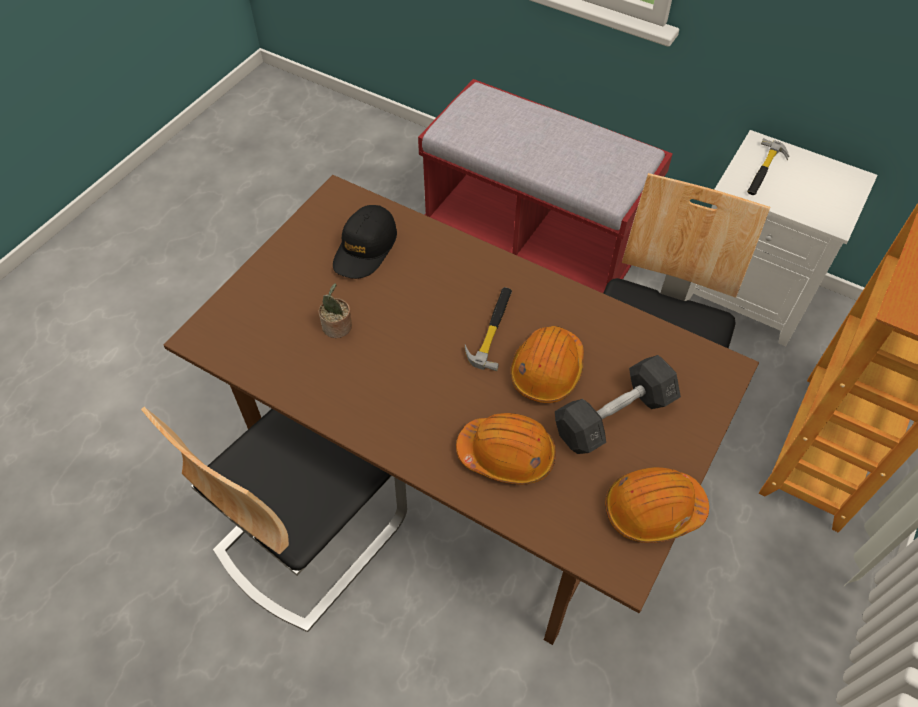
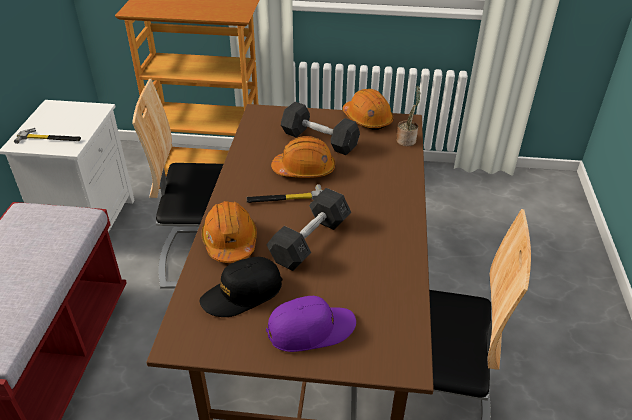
camera: 115 degrees left, 15 degrees down
(288, 284) = (311, 329): none -> purple cap
(338, 328) = (336, 277): potted plant -> potted plant (406, 140)
(365, 249) = (242, 294): black cap -> black cap turned 150 degrees clockwise
(406, 326) = (310, 241): none -> grey dumbbell
(507, 455) = (376, 170): orange hard hat -> orange hard hat (230, 241)

